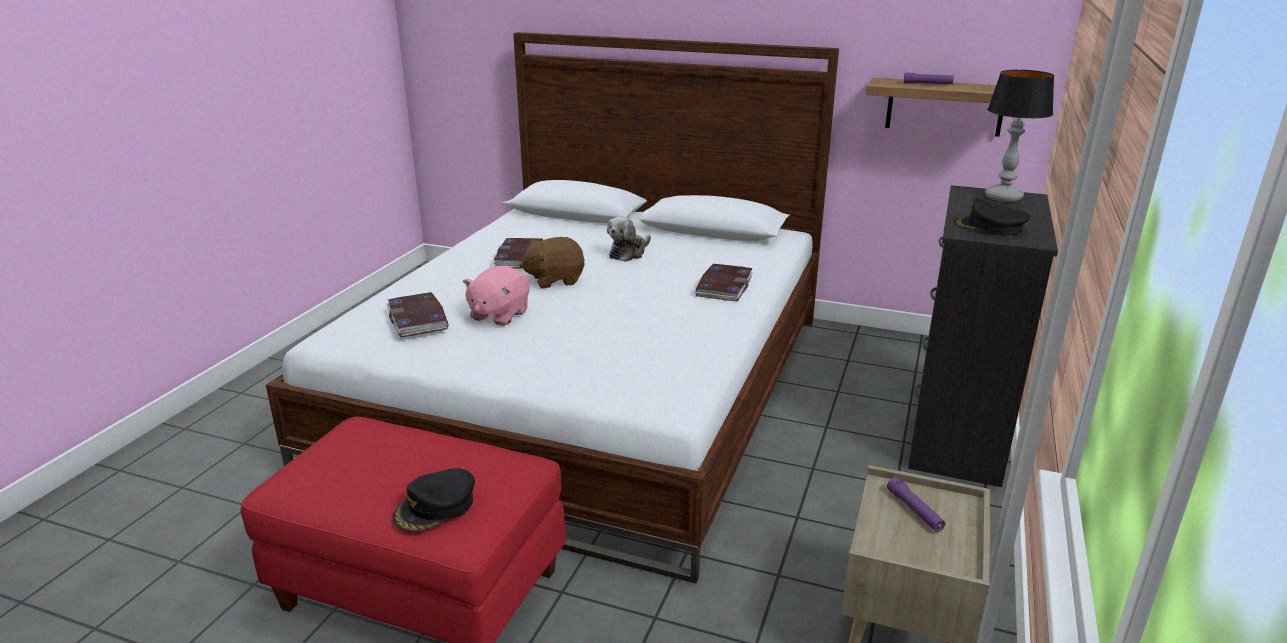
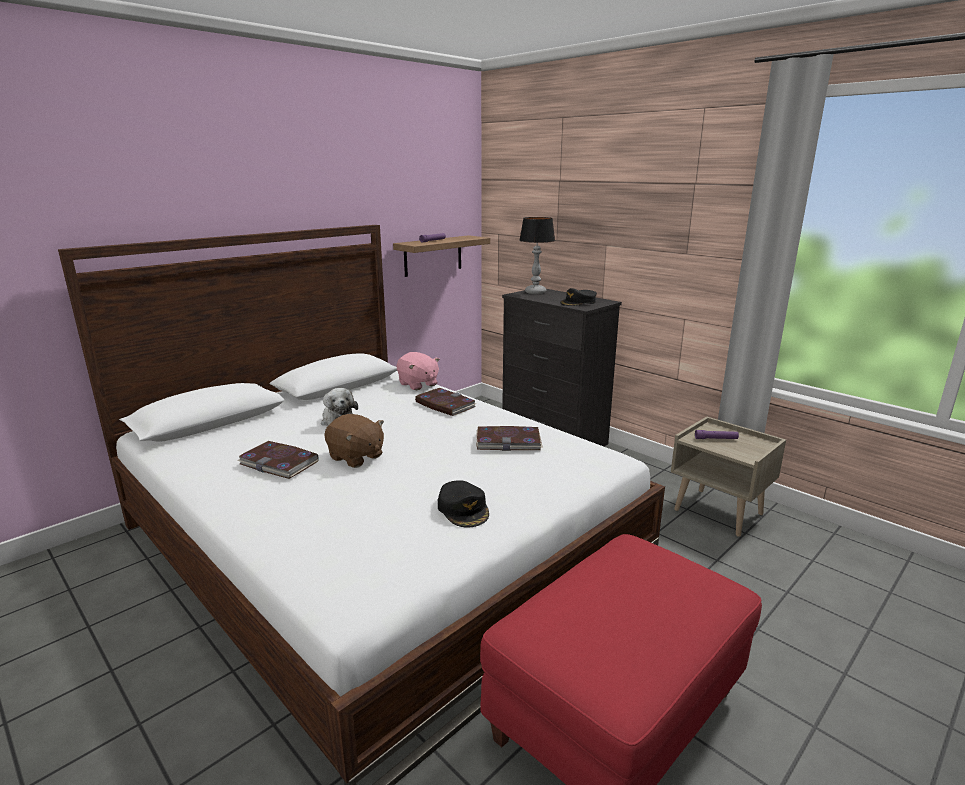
camera: 65 degrees left, 5 degrees down
(418, 318) = (370, 536): book -> book (508, 441)
(436, 507) = (689, 595): black cap -> black cap (463, 509)
(498, 315) = (401, 494): pink plush toy -> pink plush toy (418, 384)
(554, 280) = (356, 457): brown plush toy -> brown plush toy turned 60 degrees counterclockwise

